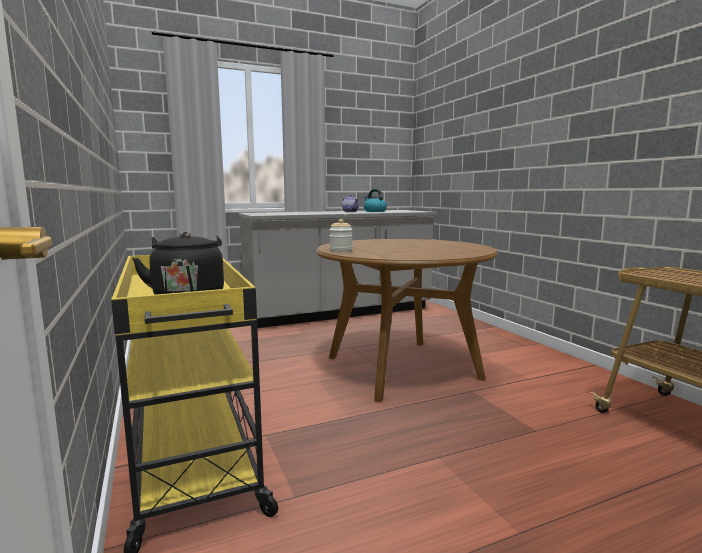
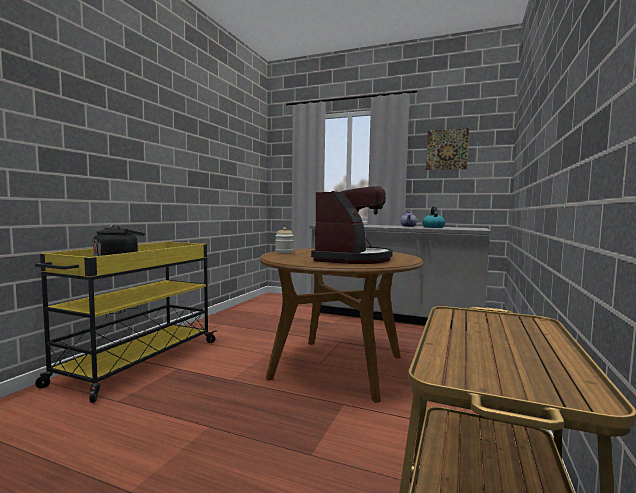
camera: 45 degrees right, 5 degrees down
(359, 127) = (447, 149): none -> picture
(434, 248) = (353, 259): none -> coffee machine

